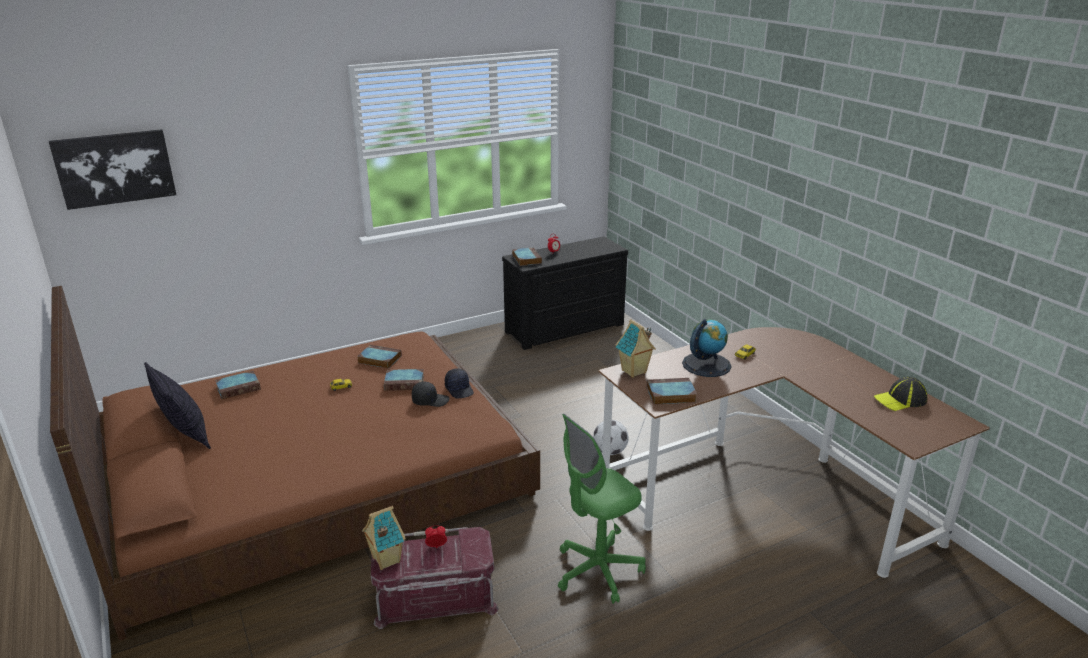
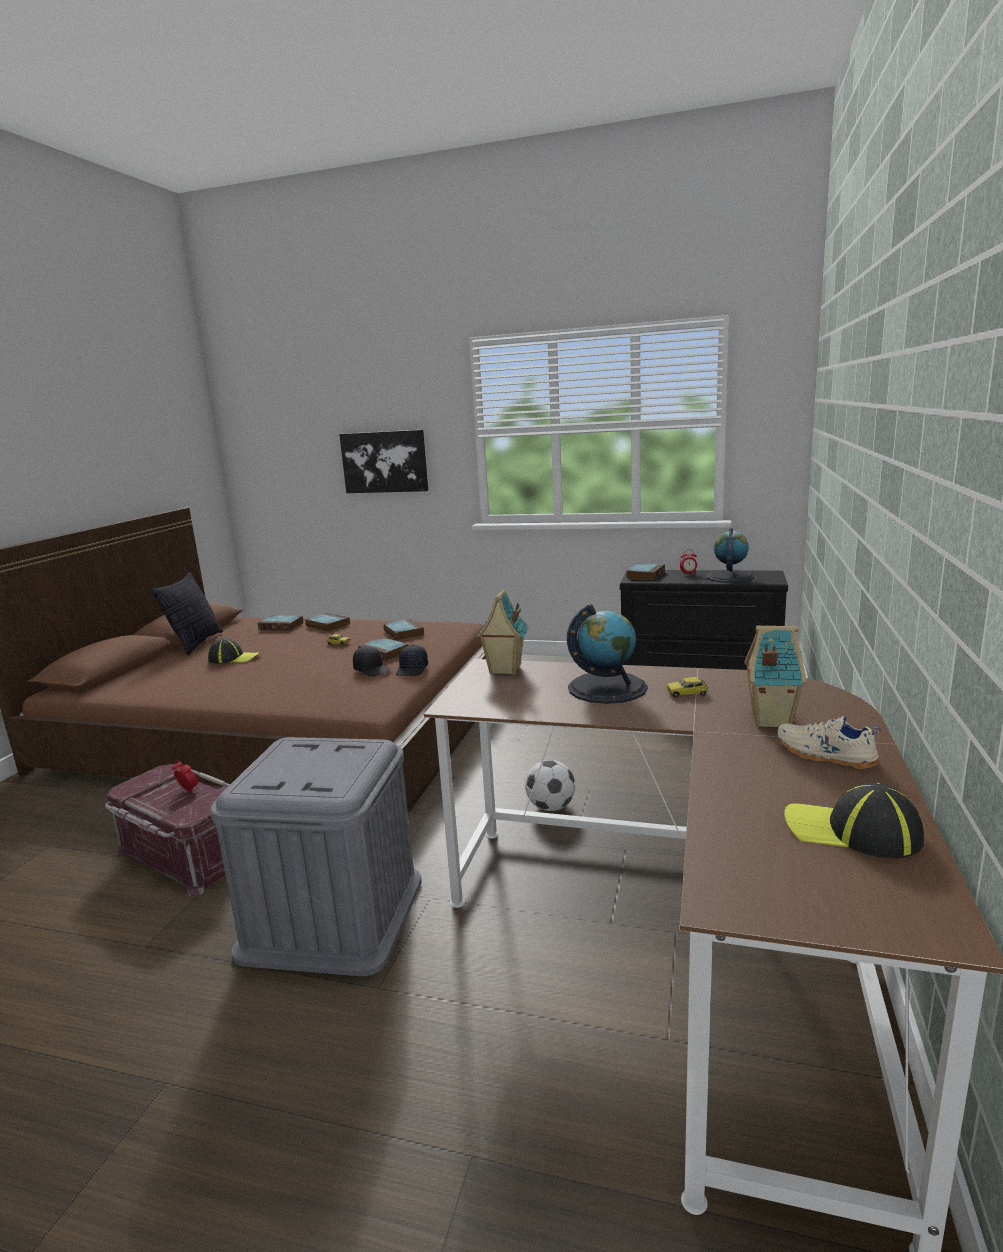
camera: 45 degrees right, 10 degrees down
(115, 168) = (275, 428): picture -> picture (384, 462)
(273, 434) = (234, 658): none -> cap
(385, 560) = (140, 781): toy house -> toy house (769, 720)
(584, 249) = (729, 577): none -> globe
(598, 571) = (333, 915): green office chair -> grey storage box
(670, 395) = (490, 700): book -> book (327, 625)
(845, 369) = (824, 756): none -> beige shoe

